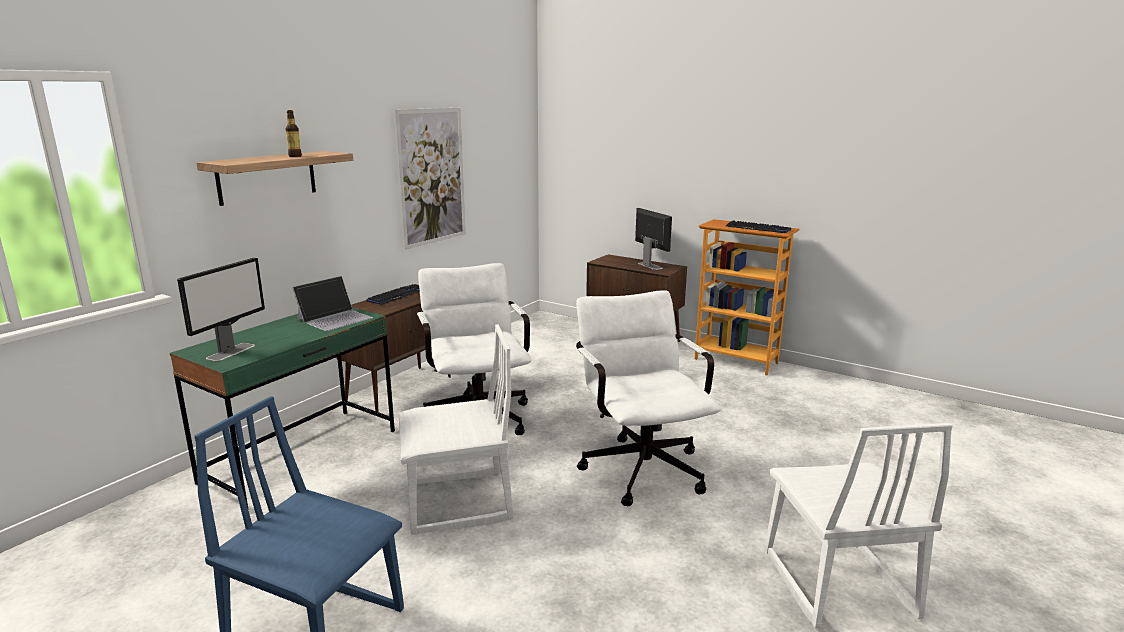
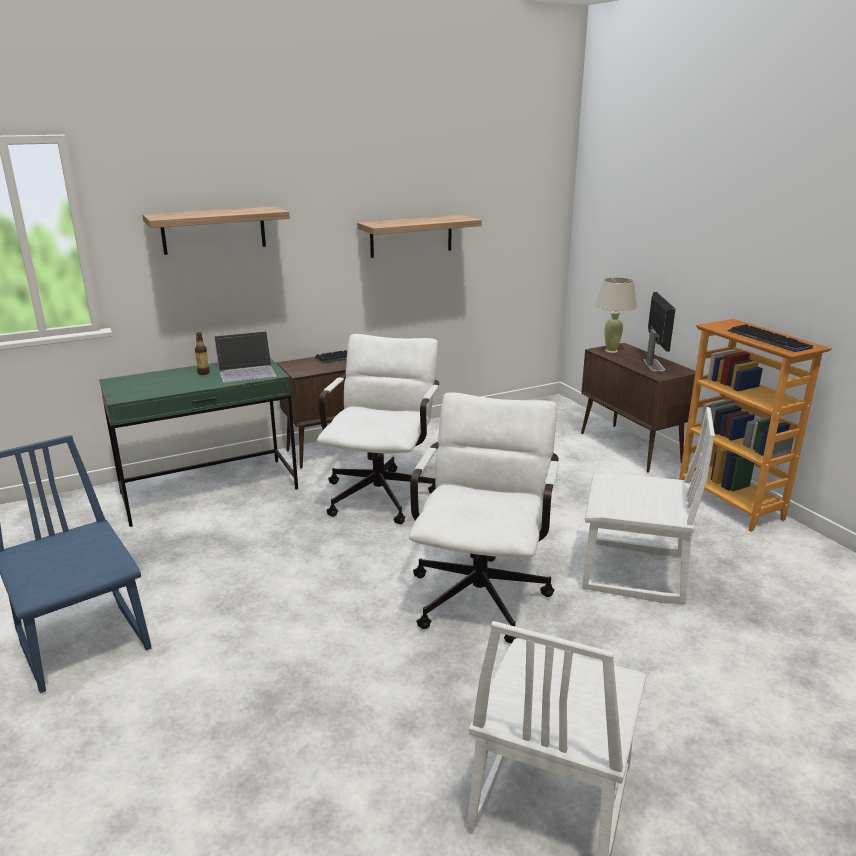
camera: 30 degrees right, 5 degrees up
(231, 351) = (136, 387): monitor -> none
(295, 156) = (231, 212): bottle -> bottle (203, 373)
(431, 177) = (411, 236): picture -> shelf
(458, 503) = (281, 572): white chair -> white chair (633, 573)
(607, 261) = (611, 351): none -> beige table lamp

